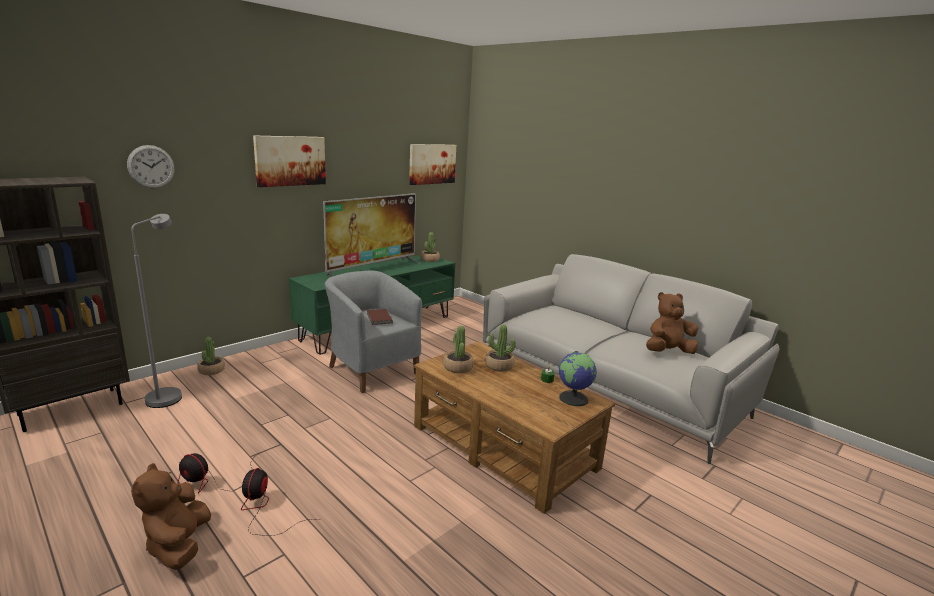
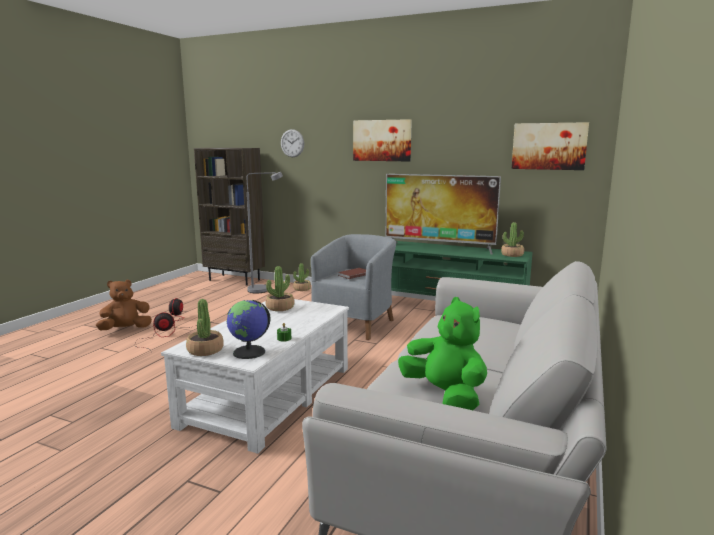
camera: 70 degrees right, 5 degrees down
(499, 366) = (297, 319): potted plant -> potted plant (205, 350)
(503, 447) = (268, 395): brown coffee table -> white coffee table
(667, 352) = (445, 396): brown plush toy -> green plush toy

